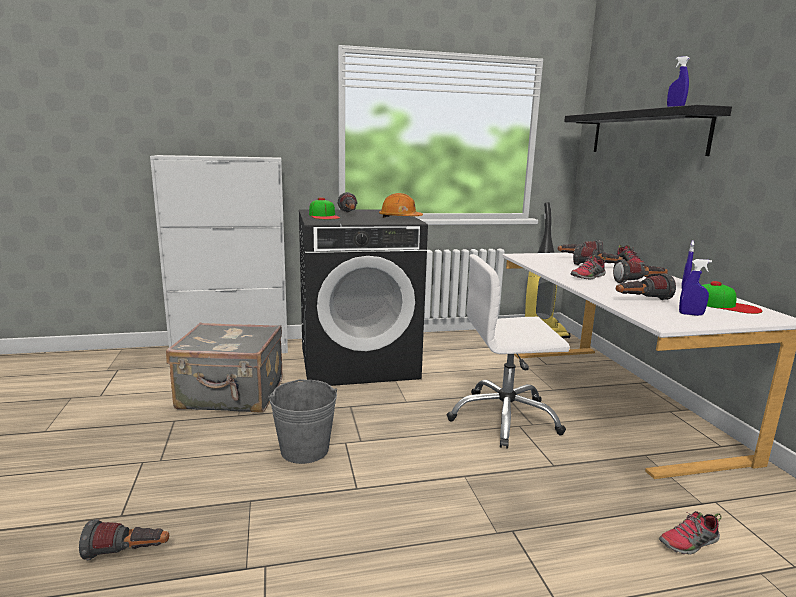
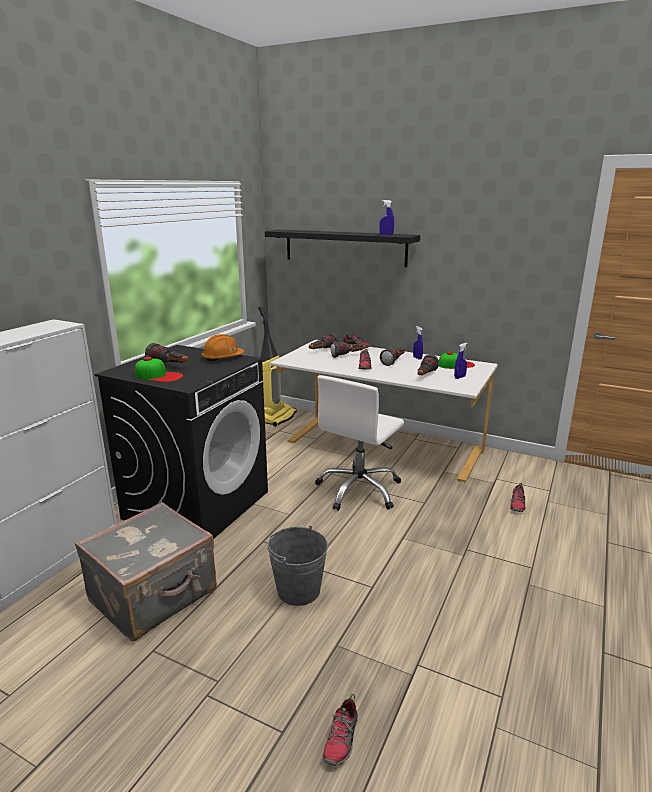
camera: 50 degrees left, 5 degrees up
(128, 553) = (341, 739): flashlight -> shoe

